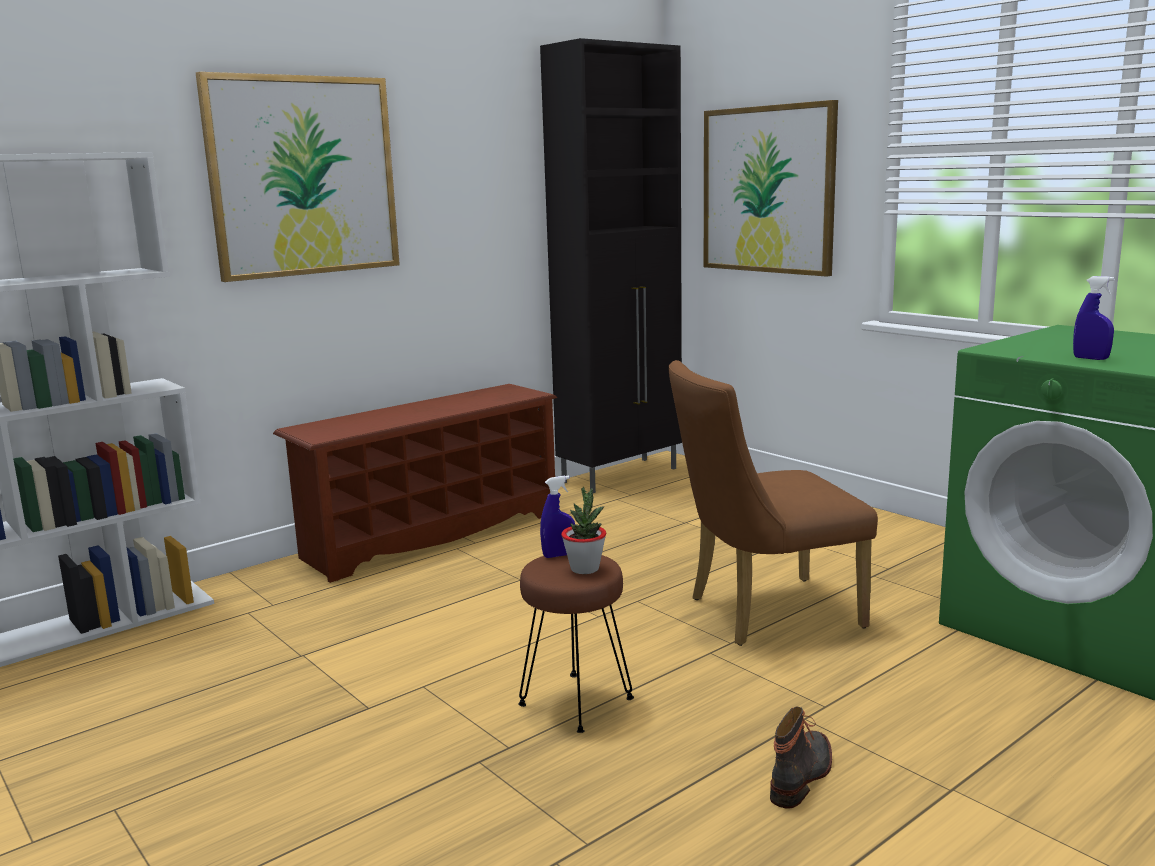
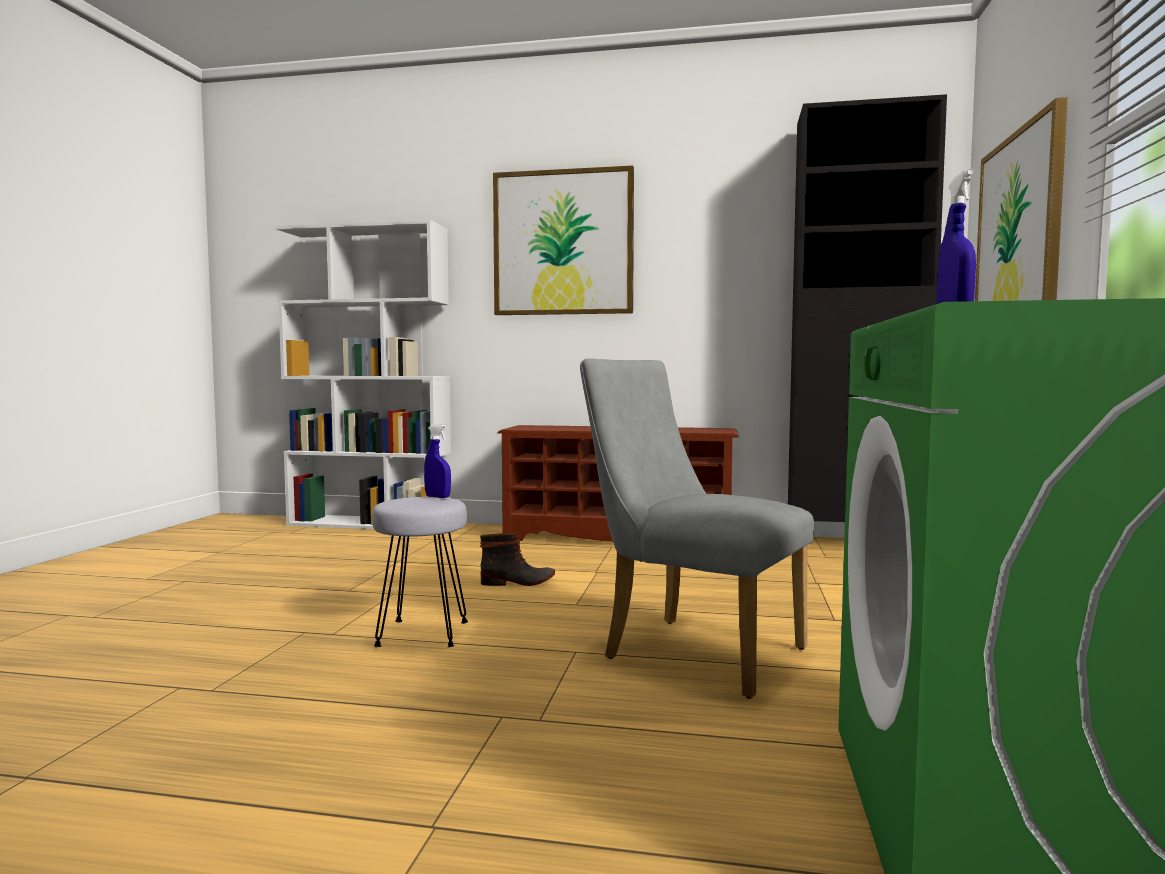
camera: 50 degrees right, 10 degrees down
(575, 702) = (421, 633): brown stool -> grey stool
(585, 569) = (418, 504): potted plant -> none
(762, 613) = (691, 650): brown chair -> grey chair
(802, 776) = (387, 740): boot -> boot (518, 582)

